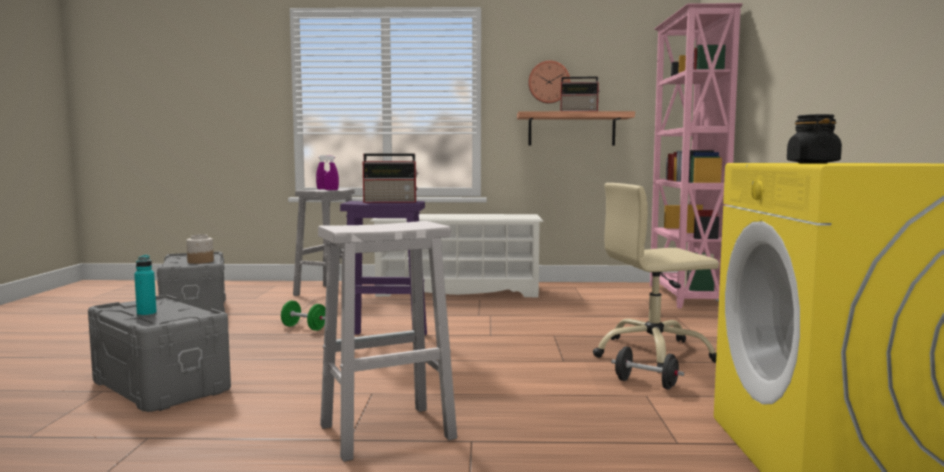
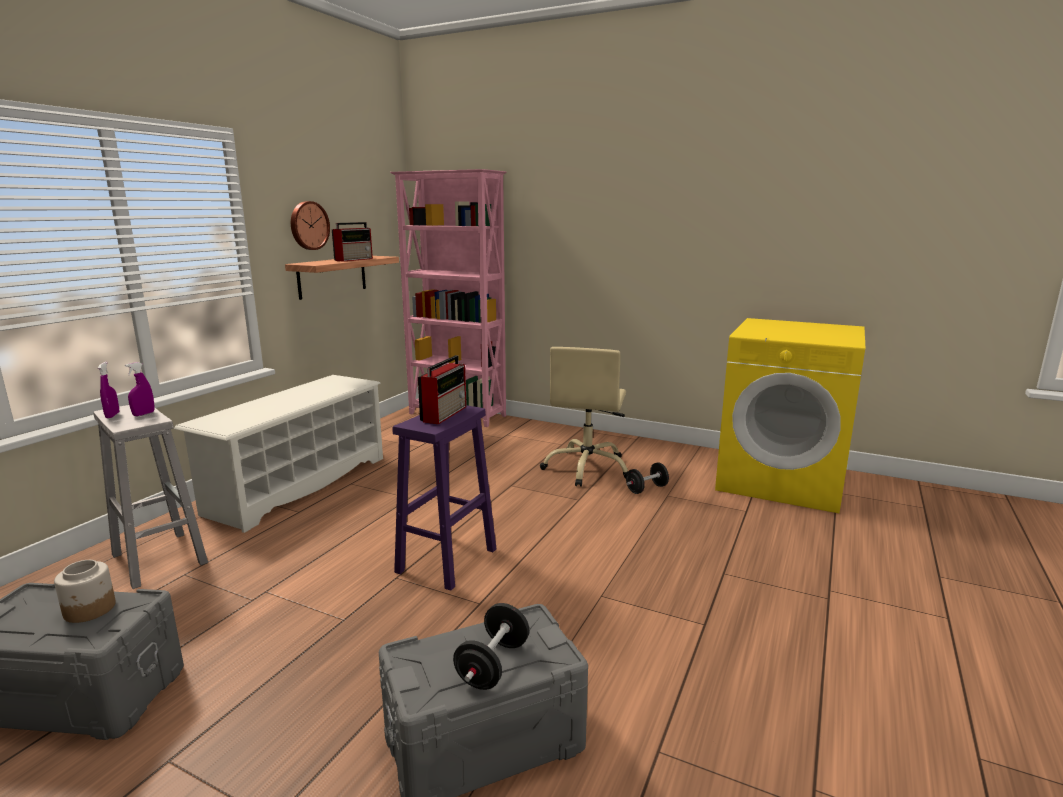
camera: 65 degrees left, 10 degrees up
(146, 315) = (492, 665): turquoise bottle -> black dumbbell
(304, 328) = (332, 602): green dumbbell -> none
(385, 432) = (696, 605): white stool -> none
(812, 163) = (784, 334): black jar -> none

